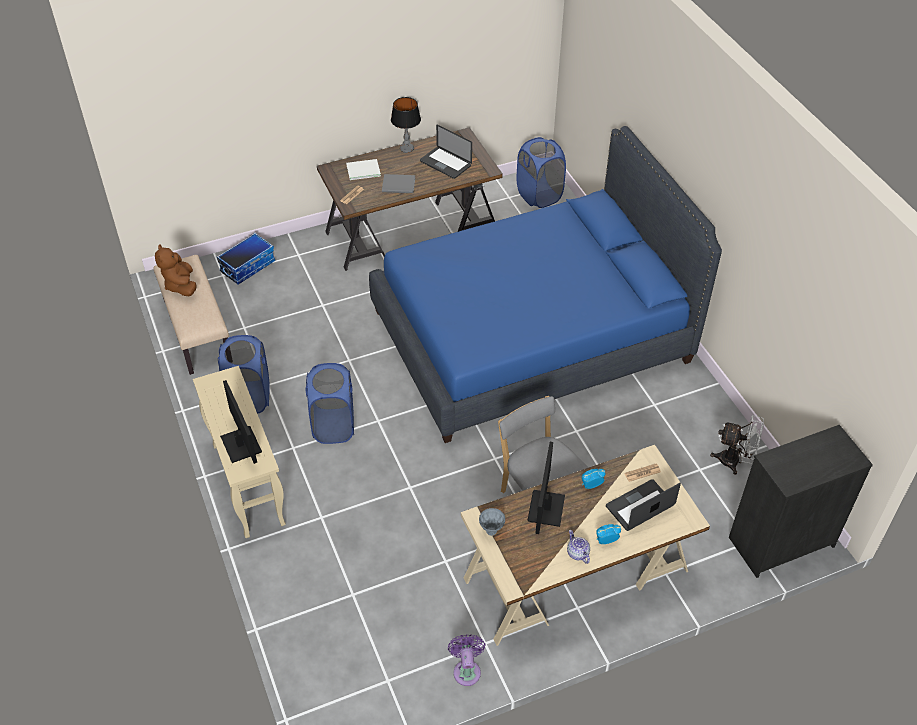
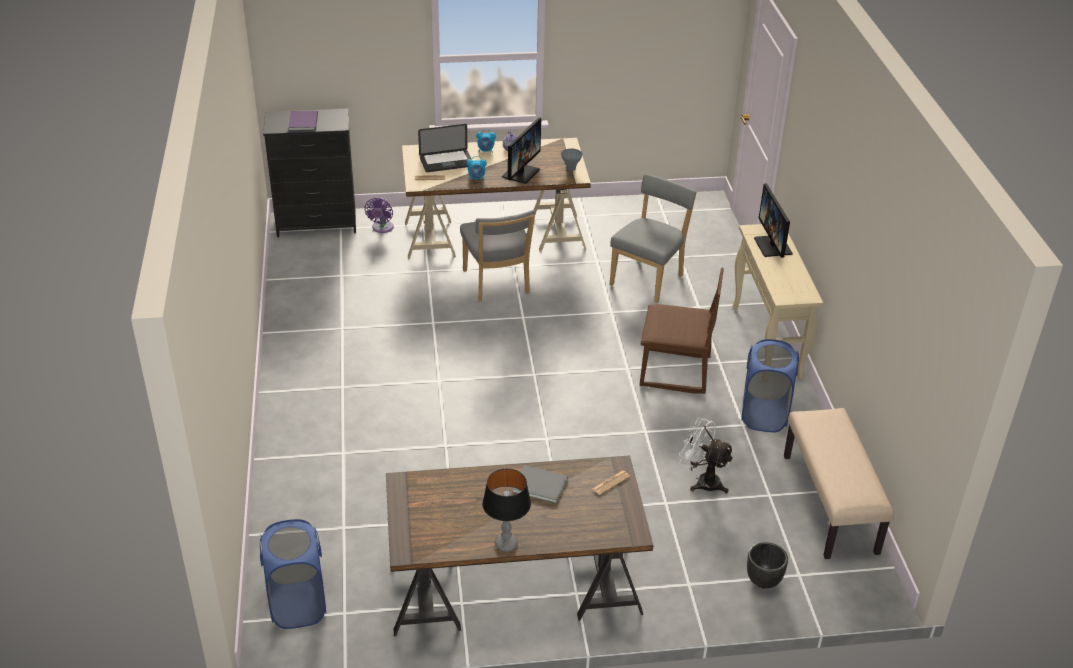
camera: 165 degrees left, 10 degrees down
(181, 285) = (851, 466): brown plush toy -> none
(247, 266) = (763, 581): storage box -> black planter
(333, 426) = (675, 372): blue laundry basket -> brown chair
(362, 170) = (585, 521): white book -> none
(381, 546) = (649, 279): none -> grey chair
(445, 163) = (458, 505): laptop -> none
(466, 670) = (603, 206): purple fan -> purple fan (382, 228)
(531, 336) = (426, 414): blue bed -> none
(734, 461) = (305, 274): white fan -> white fan (702, 481)
(814, 457) = (304, 121): none -> purple book

